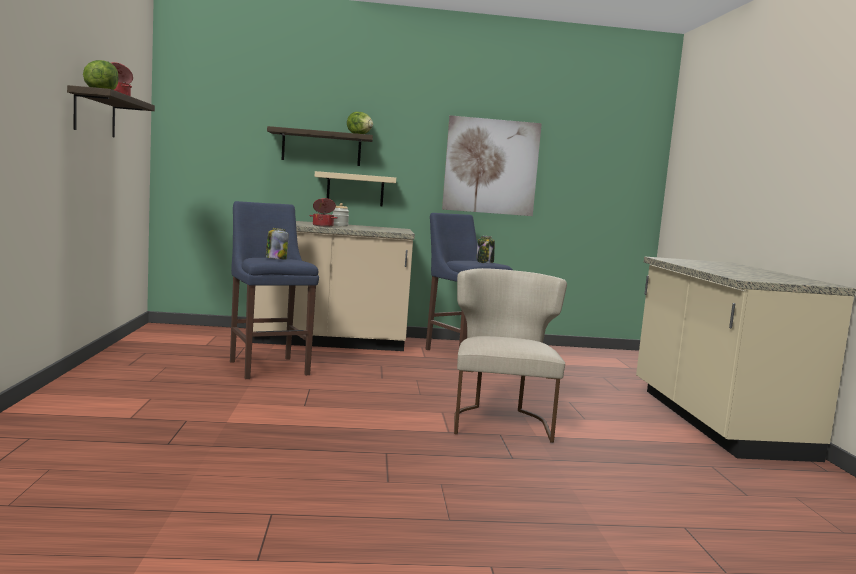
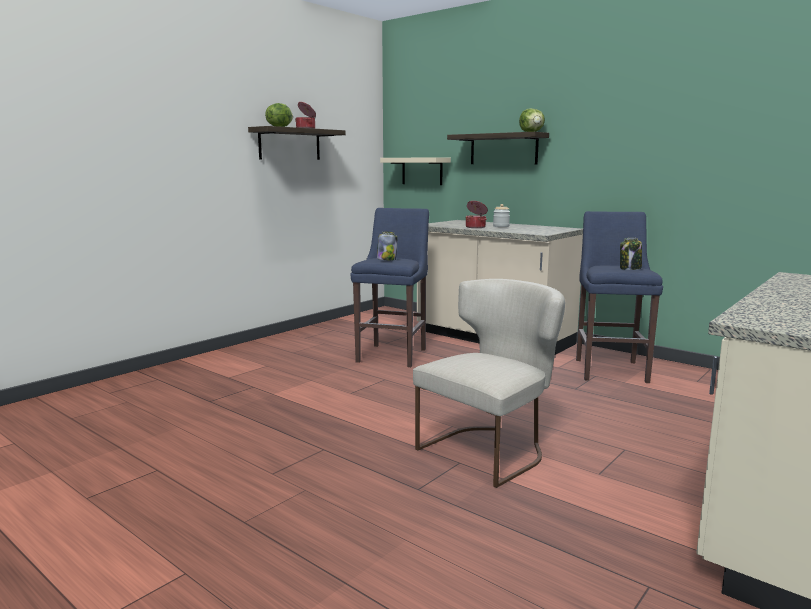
camera: 45 degrees right, 5 degrees up
(355, 189) = (533, 188): beige shelf -> beige shelf (422, 171)
(491, 166) = (680, 152): picture -> none

